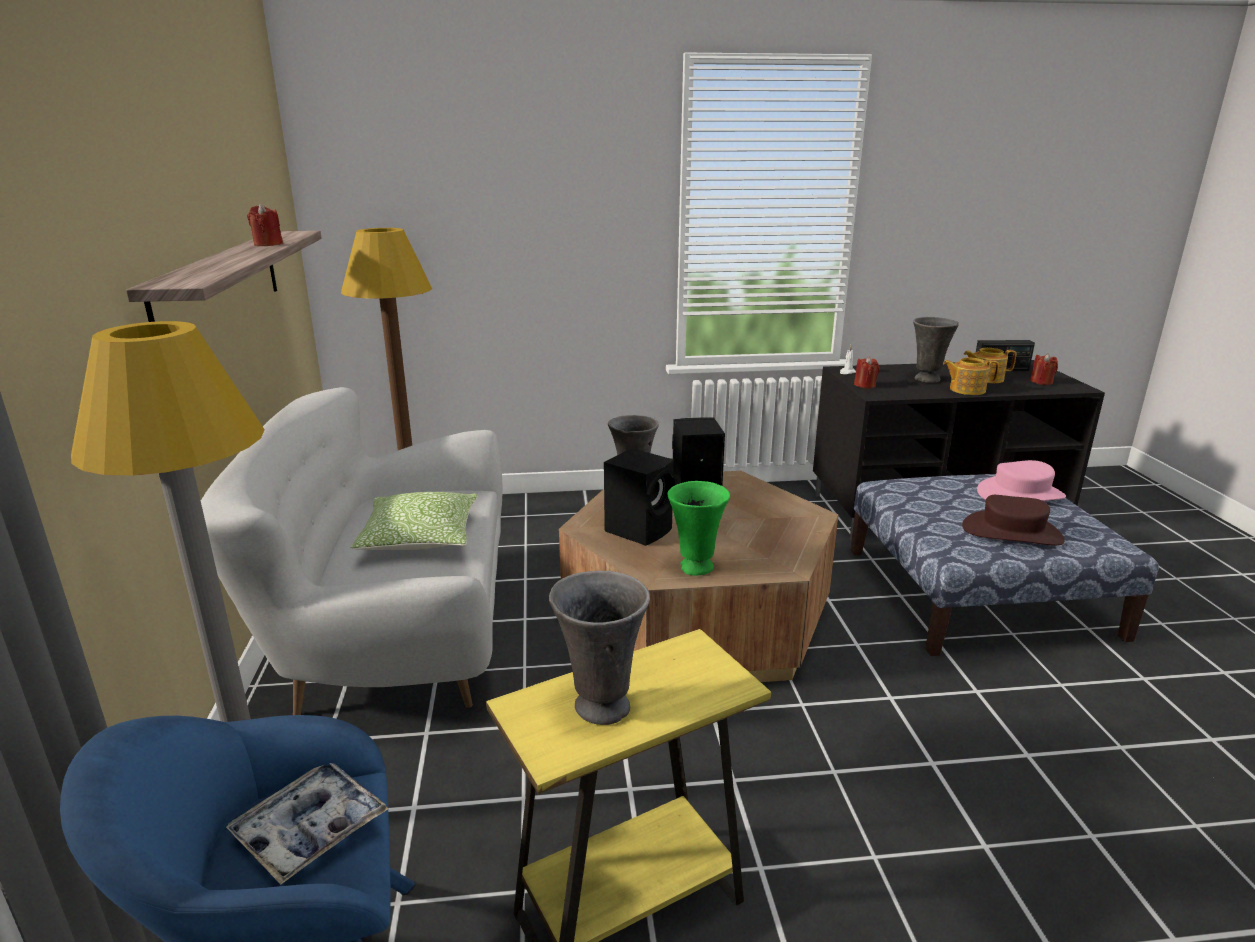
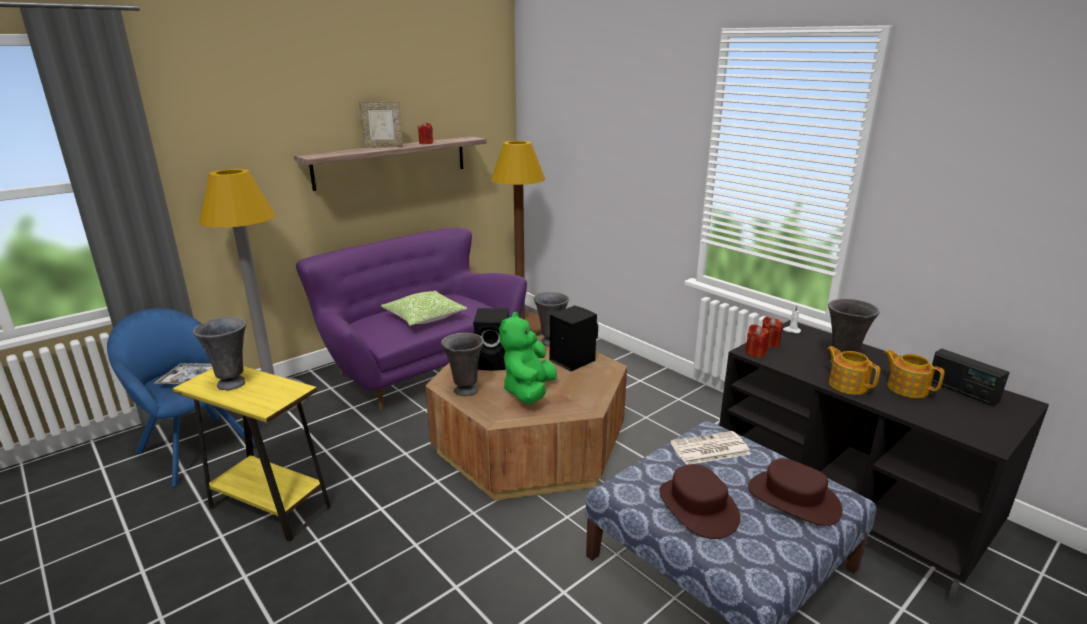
camera: 55 degrees right, 0 degrees up
(228, 256) = (383, 147): none -> picture frame
(393, 634) = (418, 366): white sofa -> purple sofa
(695, 568) = (464, 391): green vase -> grey vase
(742, 532) = (529, 391): none -> green plush toy
(922, 496) = (709, 449): none -> newspaper
(1020, 494) = (793, 499): pink hat -> brown hat
(1041, 382) = (962, 418): red candle -> red candle (755, 352)

